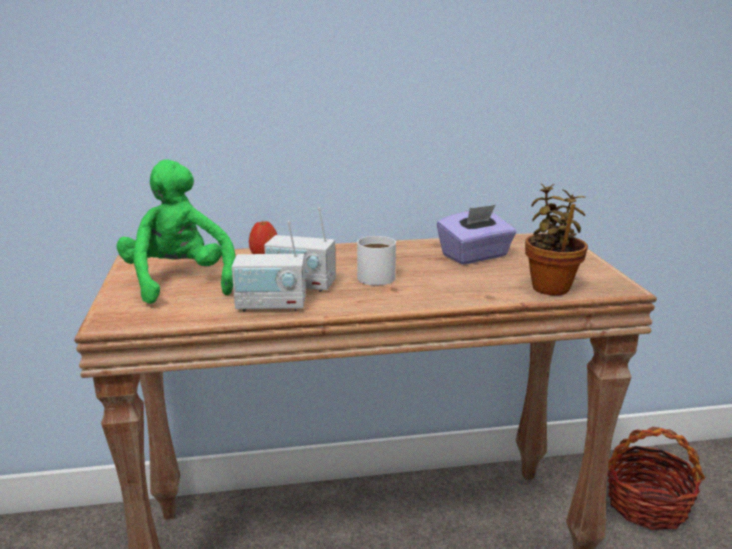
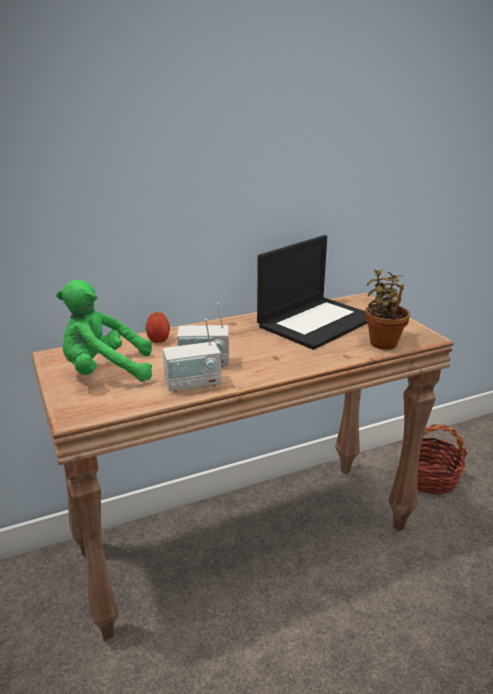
camera: 15 degrees left, 5 degrees up
(179, 282) = (105, 372): green plush toy -> green plush toy turned 60 degrees counterclockwise
(375, 275) = (254, 347): white mug -> none
(475, 256) = (317, 321): purple tissue box -> laptop

